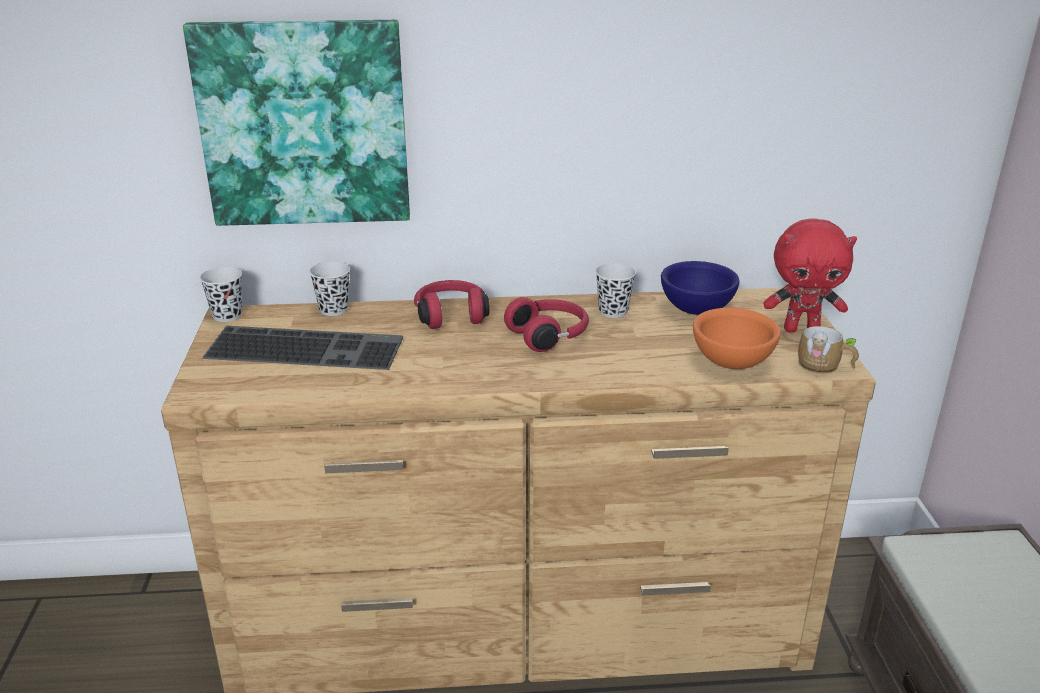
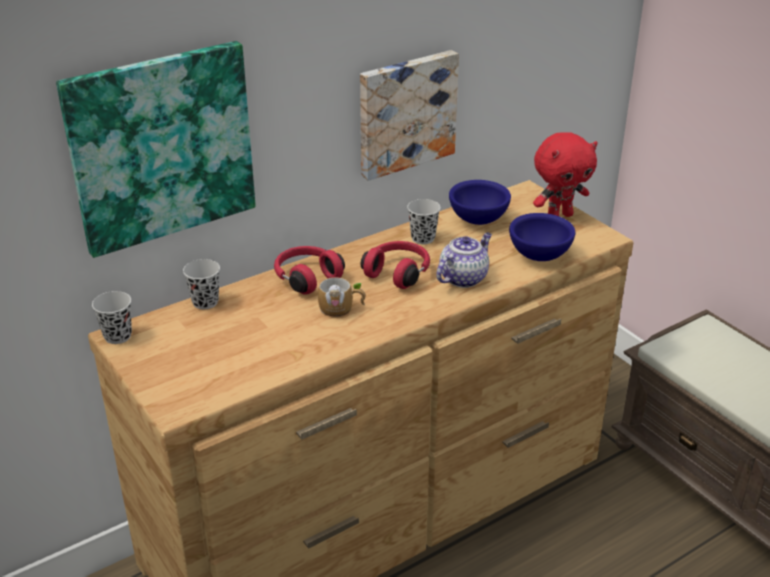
camera: 30 degrees left, 5 degrees up
(307, 347) = (223, 342): keyboard -> none
(616, 360) = (463, 278): none -> teapot
(624, 157) = (405, 113): none -> picture
(732, 362) = (539, 255): orange bowl -> blue bowl
(825, 366) = (597, 240): mug -> mug (342, 309)

